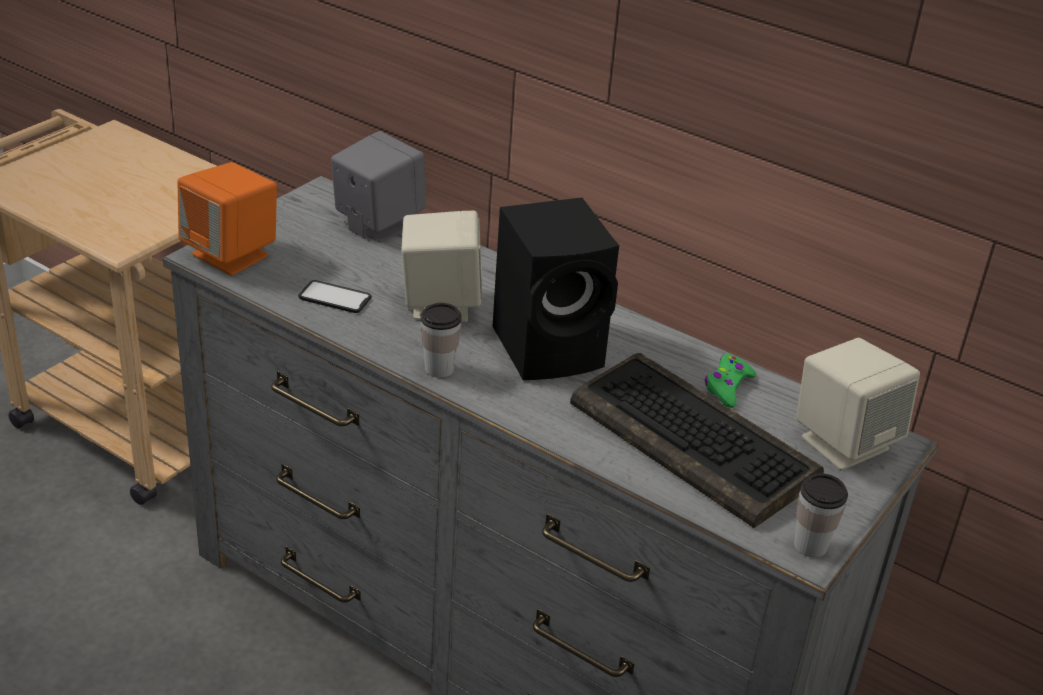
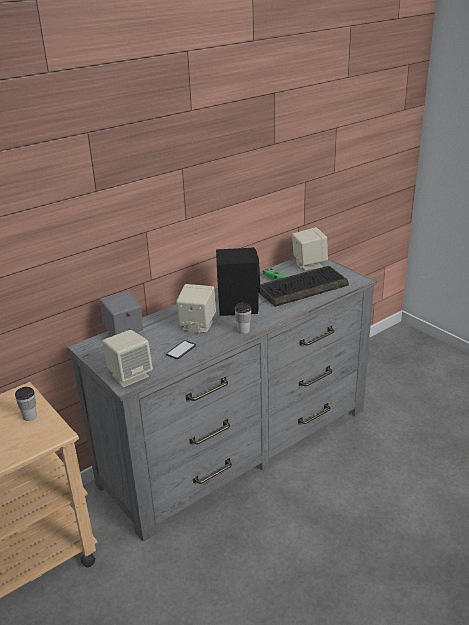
camera: 70 degrees left, 5 degrees down
(231, 255) = (130, 375): orange speaker -> beige speaker
(810, 546) = (357, 278): cup -> cup (30, 416)

